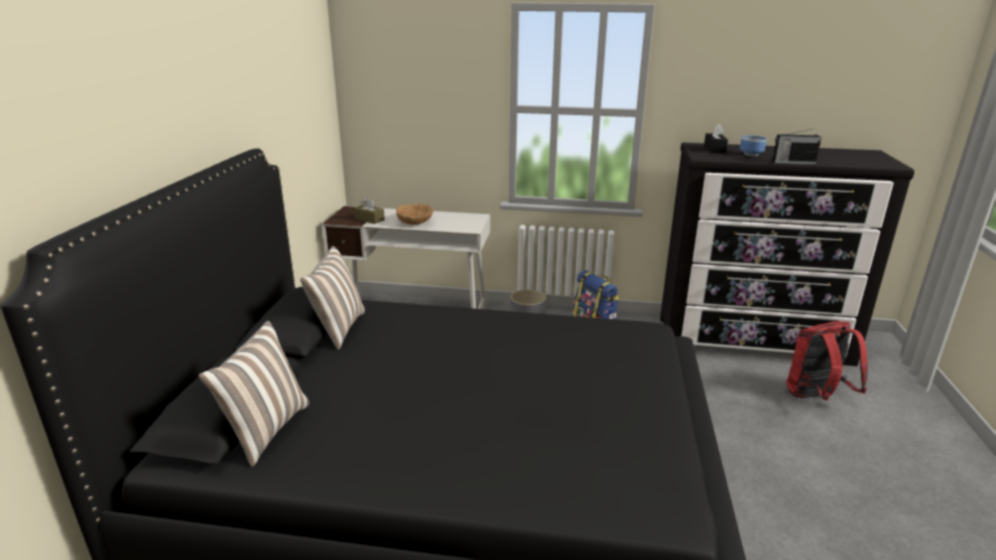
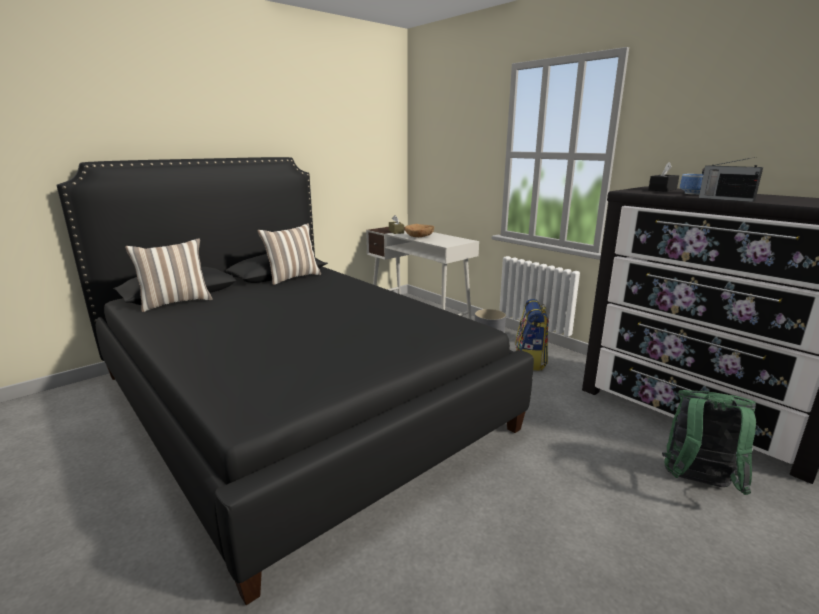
camera: 40 degrees right, 5 degrees down
(816, 397) = (697, 483): red backpack -> green backpack

